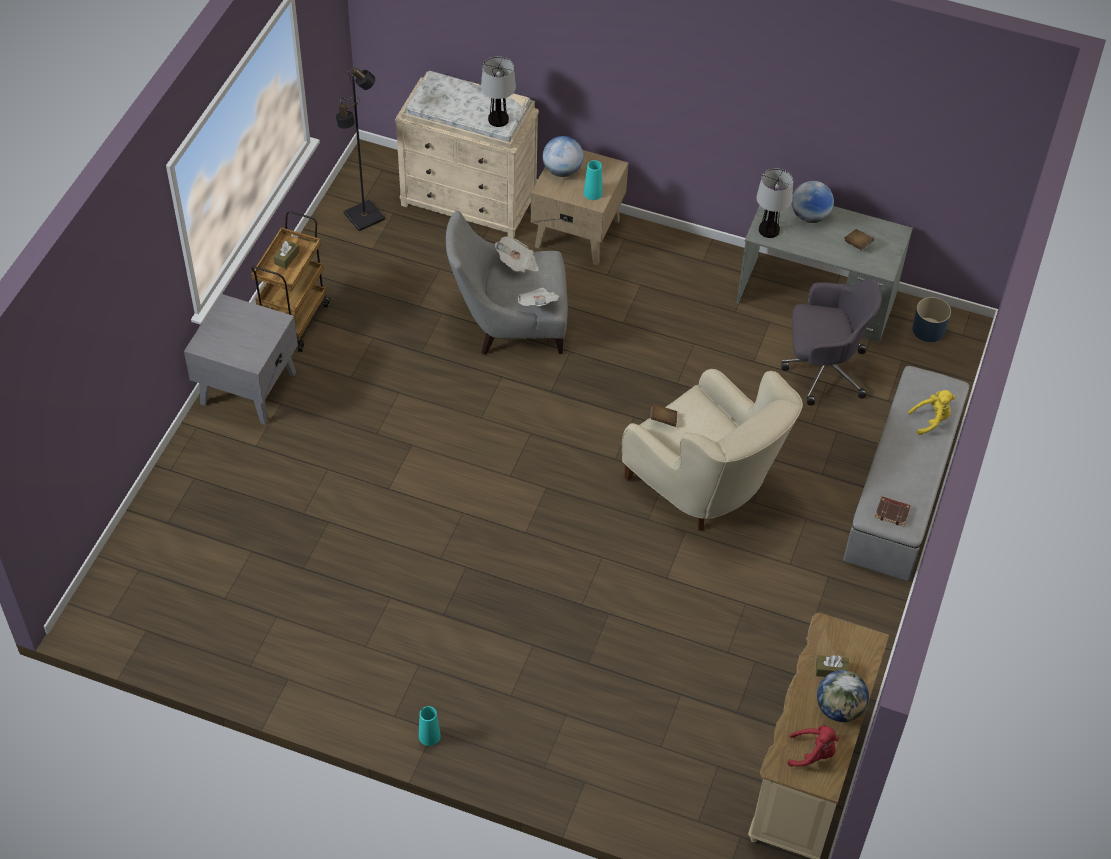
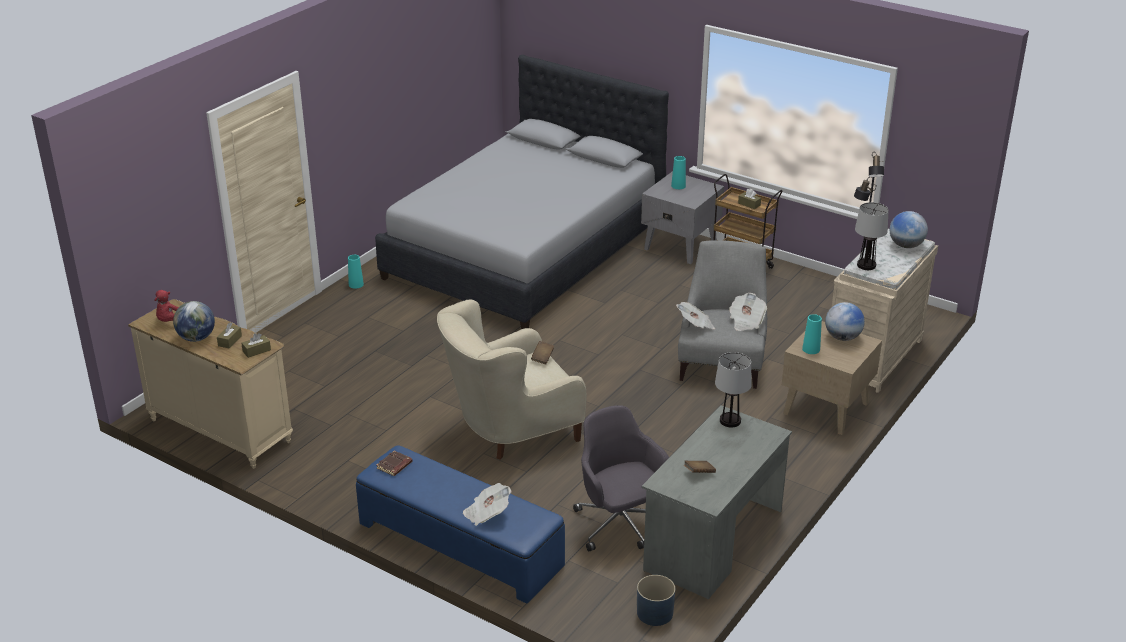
camera: 105 degrees right, 20 degrees down
(229, 339) = (678, 186): none -> turquoise vase
(293, 553) = (526, 251): none -> grey bed
(809, 216) = (745, 450): globe -> globe (906, 245)
(822, 369) = (620, 525): grey office chair -> grey office chair turned 135 degrees clockwise
(840, 634) = (256, 351): none -> brown tissue box
(902, 489) = (459, 544): grey bench -> blue bench
(931, 420) = (487, 514): yellow plush toy -> newspaper

